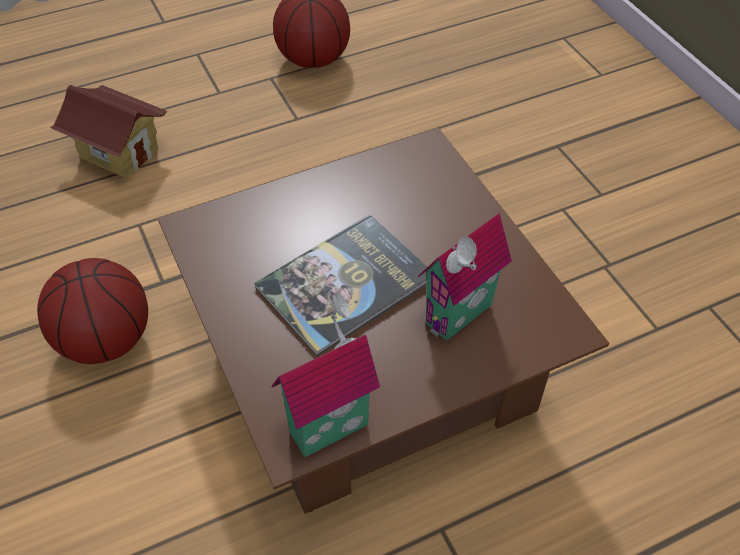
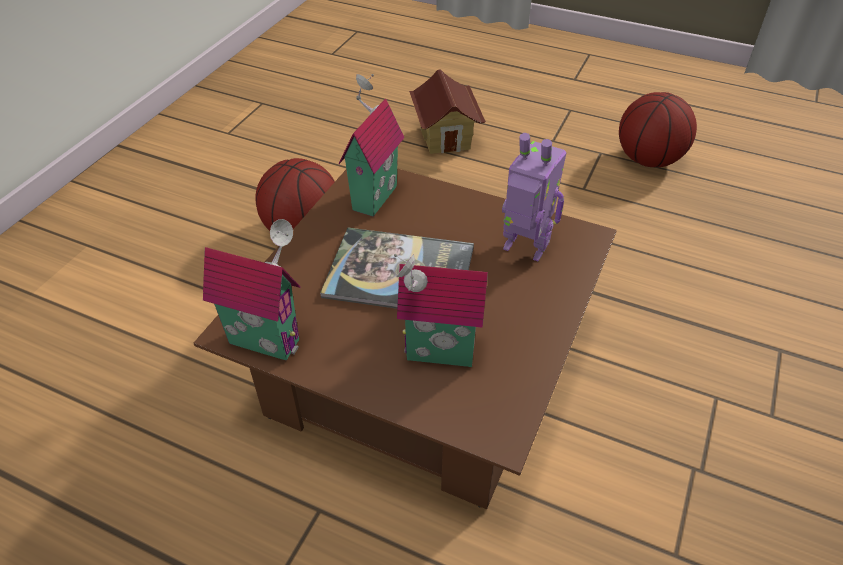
camera: 50 degrees right, 5 degrees down
(227, 242) = (371, 196): none -> toy house
(403, 191) = (523, 250): none -> toy robot

